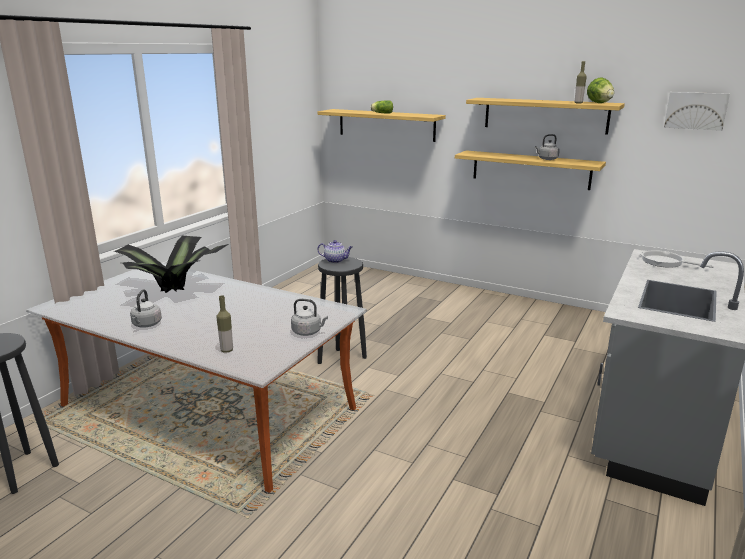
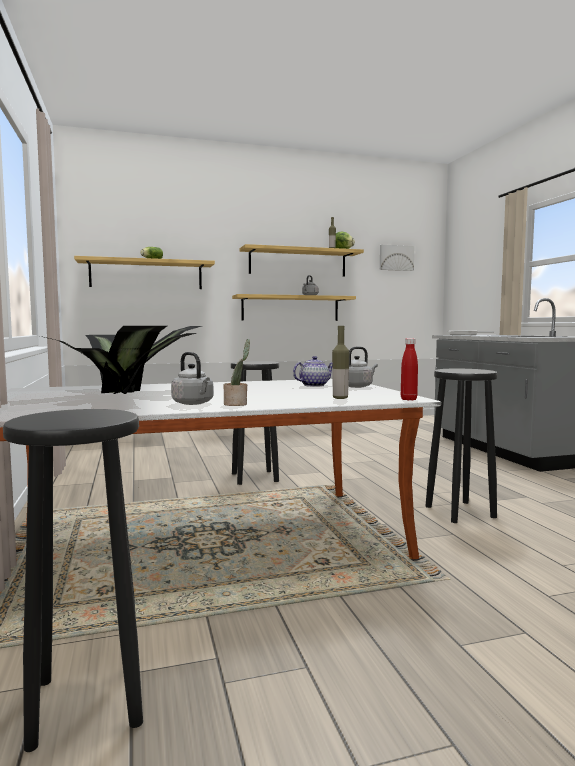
camera: 45 degrees left, 15 degrees down
(157, 335) = (237, 404): none -> potted plant
(251, 372) = (408, 399): none -> red bottle
(335, 260) = (246, 362): teapot -> teapot (314, 385)
(396, 474) = (460, 512): none -> black stool

